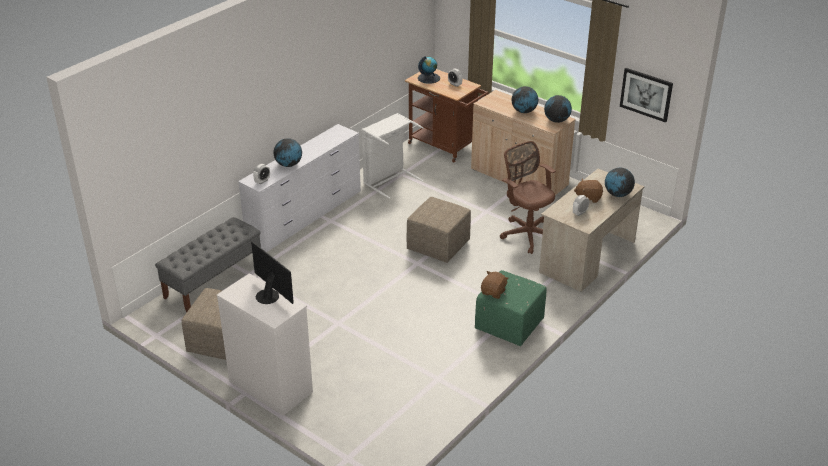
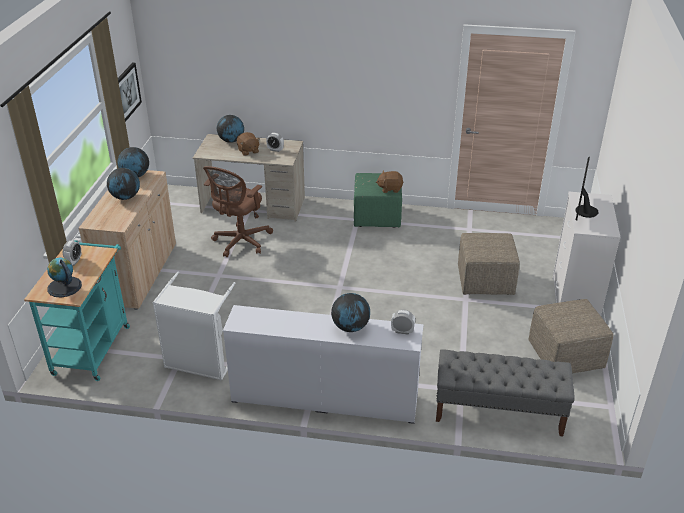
camera: 120 degrees left, 0 degrees up
(438, 246) = (303, 284): beige ottoman -> beige ottoman (486, 281)
(445, 147) = (93, 346): brown cart -> turquoise cart

